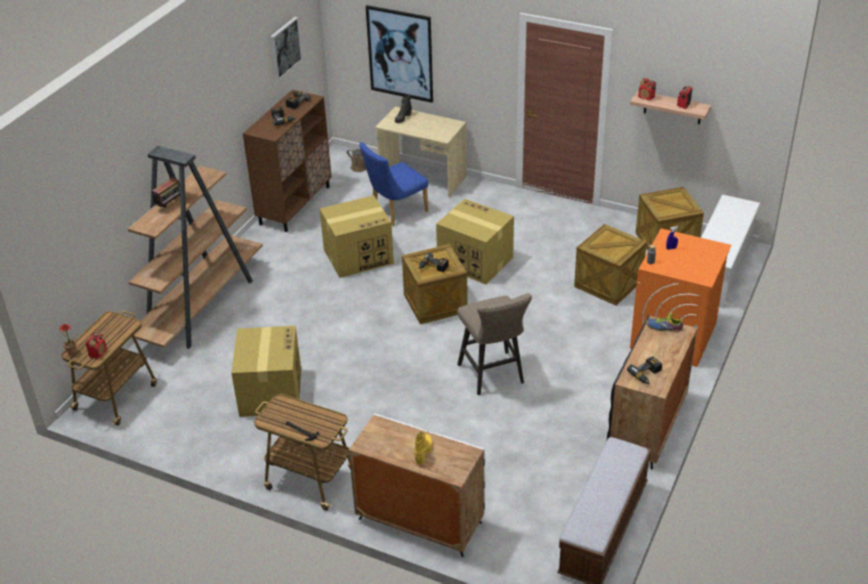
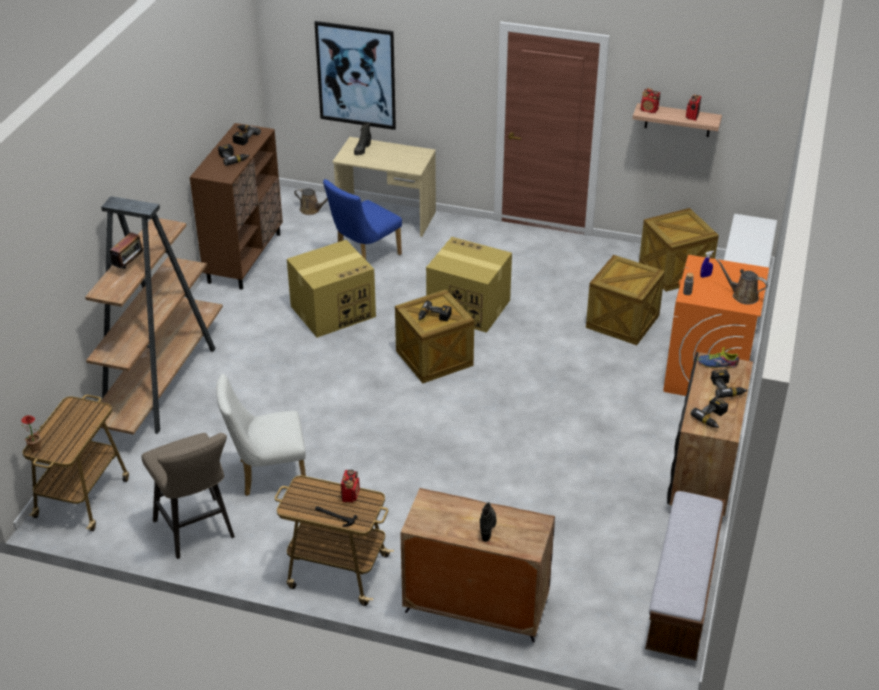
camera: 10 degrees left, 0 degrees up
(98, 353) = (68, 447): radio -> radio (350, 495)
(270, 391) = (267, 475): cardboard box -> white chair
(285, 48) = (226, 74): picture -> none
(419, 521) = (475, 607): white cabinet -> brown cabinet
(424, 452) = (487, 526): yellow boot -> black boot
(493, 376) = (519, 435): beige stool -> beige stool (197, 532)
(667, 349) = (727, 388): none -> power drill
(700, 268) = (742, 296): none -> brown watering can

